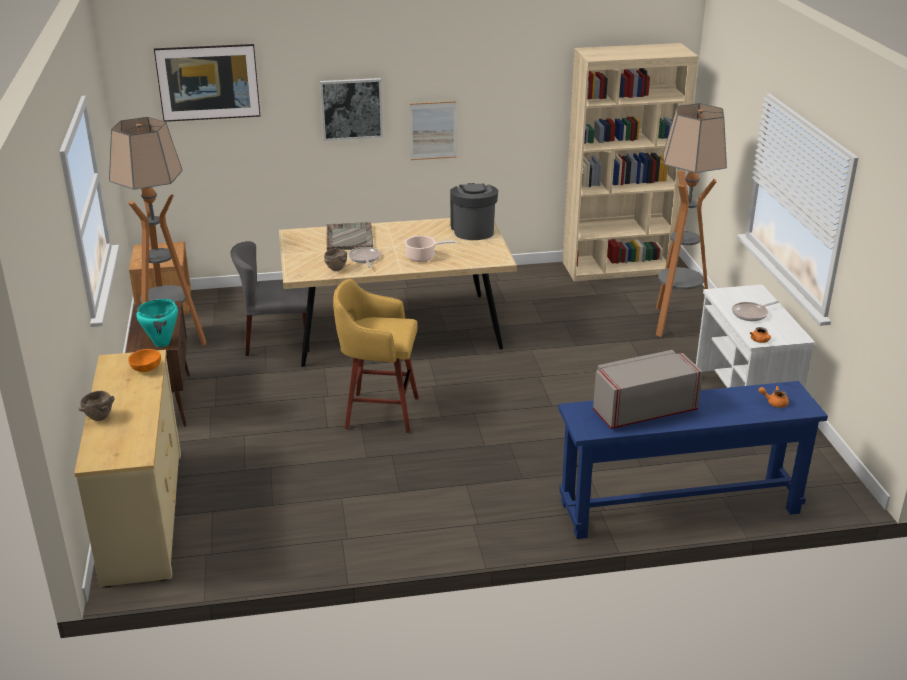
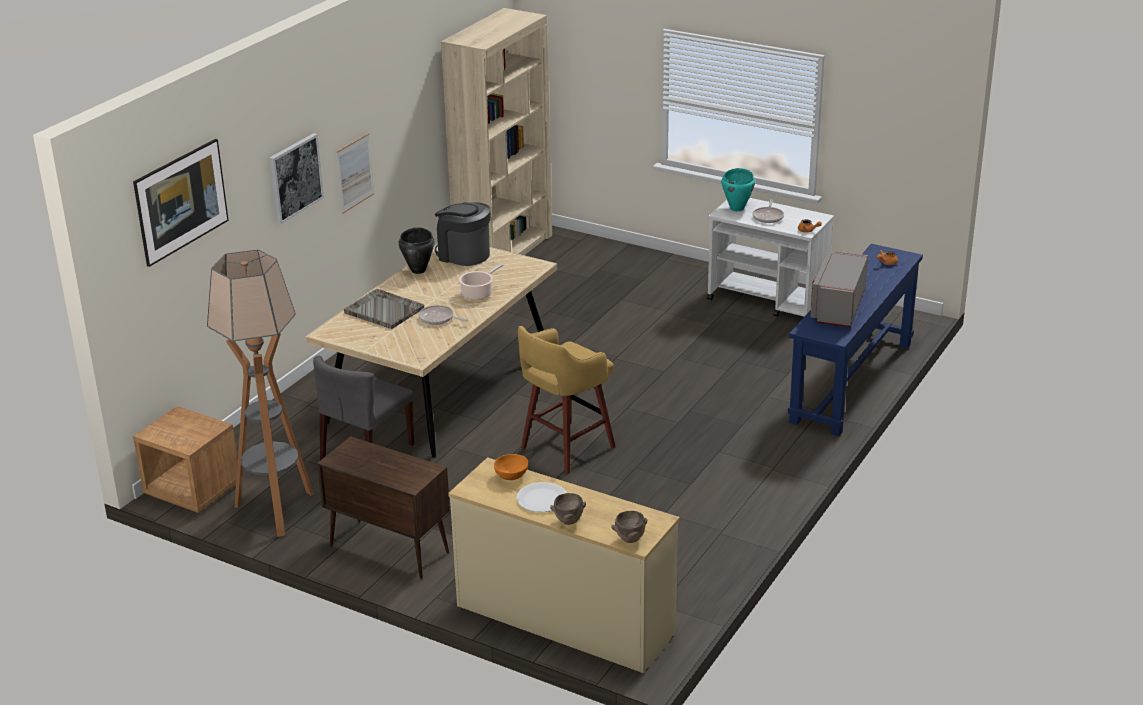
camera: 50 degrees left, 0 degrees up
(124, 394) = (542, 499): none -> white plate
(162, 343) = (423, 470): turquoise cooking pot -> turquoise cooking pot (737, 208)
(336, 269) = (437, 337): brown bowl -> brown bowl (630, 539)
(425, 225) = (418, 270): none -> black cooking pot
(675, 323) = (624, 270): floor lamp -> none

